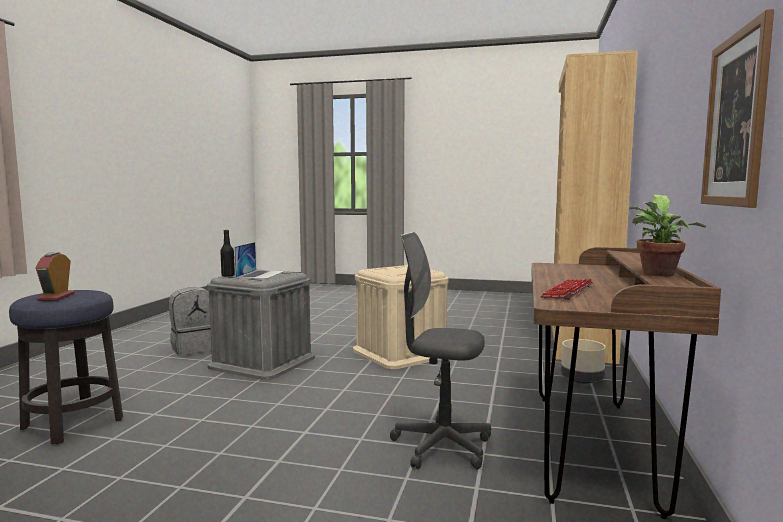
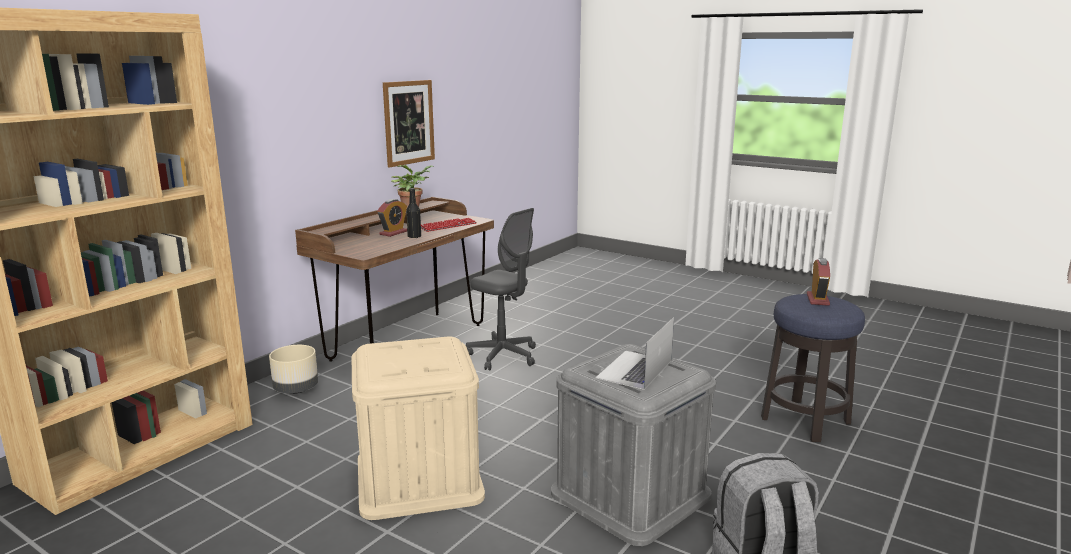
camera: 160 degrees left, 10 degrees up
(228, 276) = (685, 372): black bottle -> black bottle (414, 237)
(601, 279) = (393, 233): none -> alarm clock

